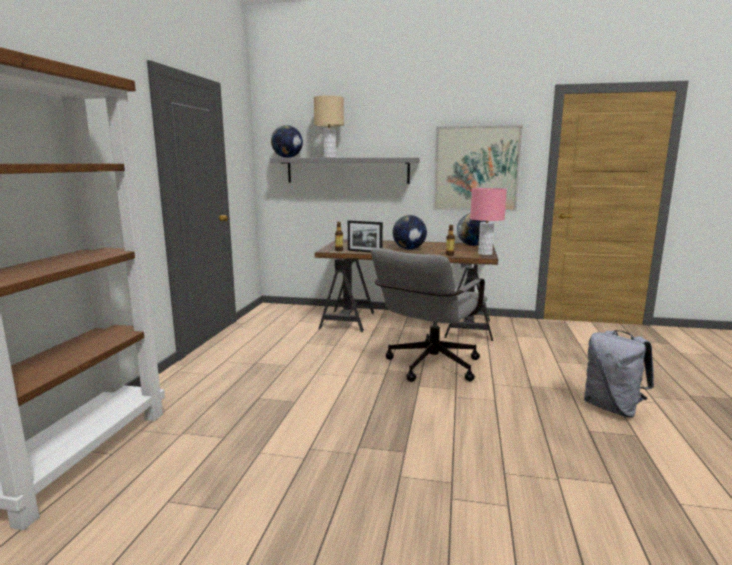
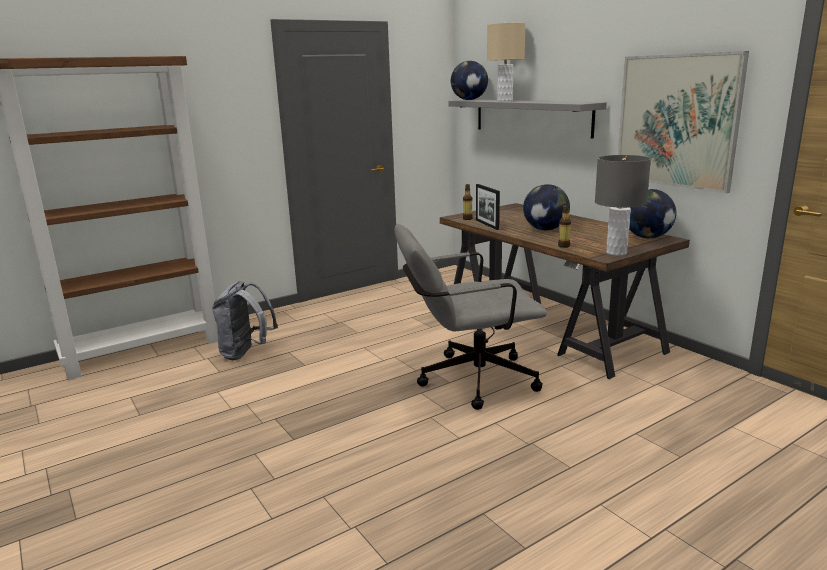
camera: 45 degrees right, 5 degrees up
(485, 253) = (616, 252): pink table lamp -> grey table lamp
(612, 408) = (571, 510): grey backpack -> grey backpack (246, 353)

